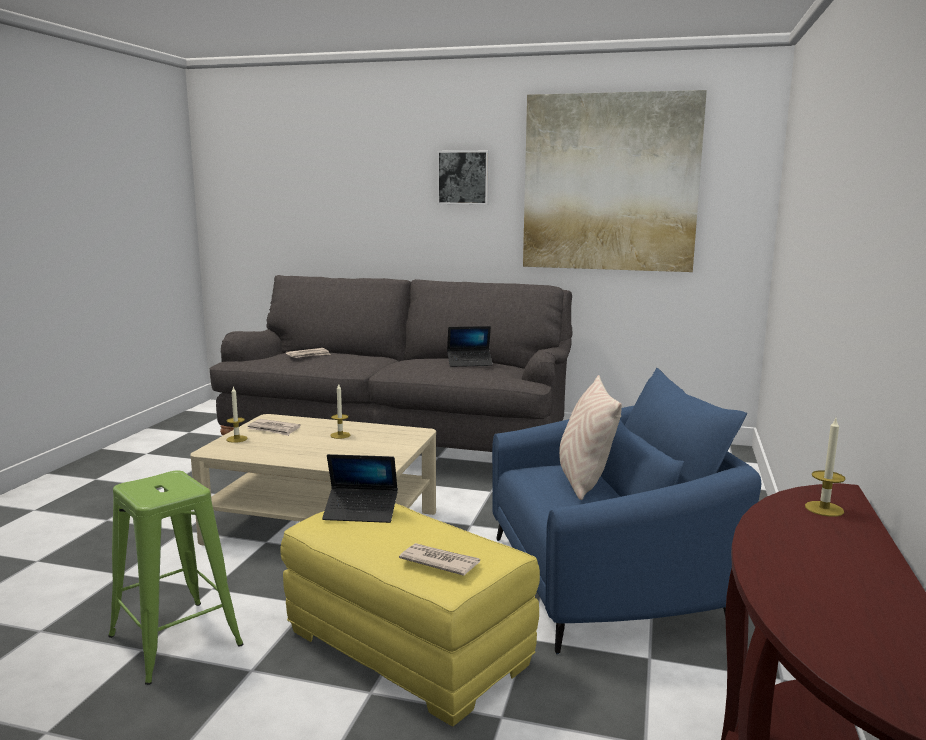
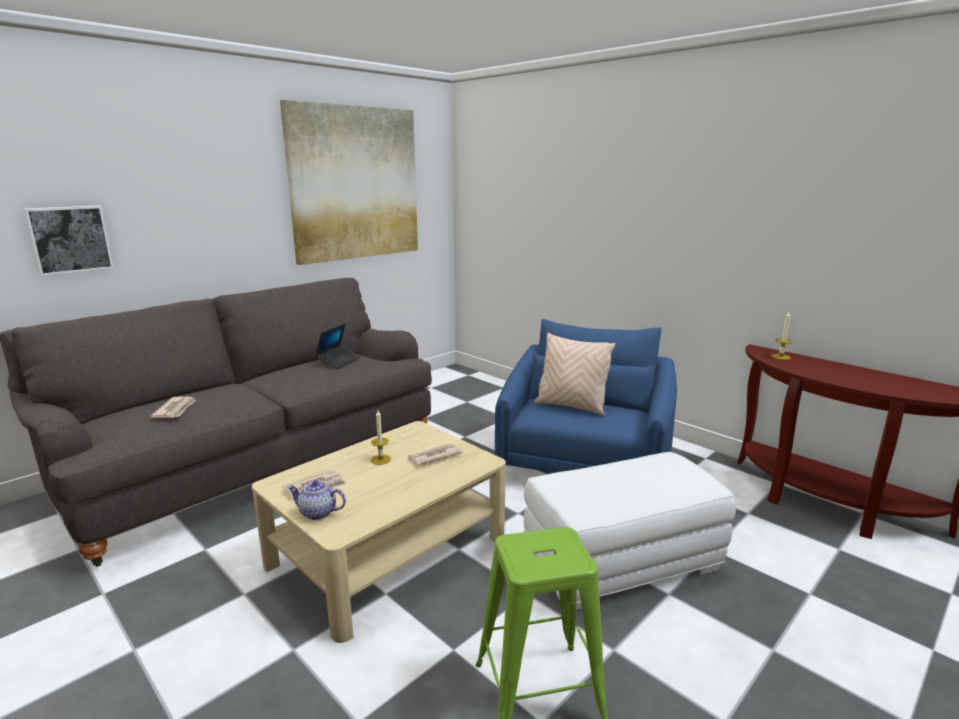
camera: 60 degrees left, 5 degrees up
(237, 439) = (317, 513): candle -> teapot
(361, 512) = (573, 487): laptop -> none
(409, 648) = (621, 561): yellow ottoman -> white ottoman
(439, 562) = (677, 479): newspaper -> newspaper (433, 456)
(463, 177) = (226, 182): picture -> picture (69, 239)

